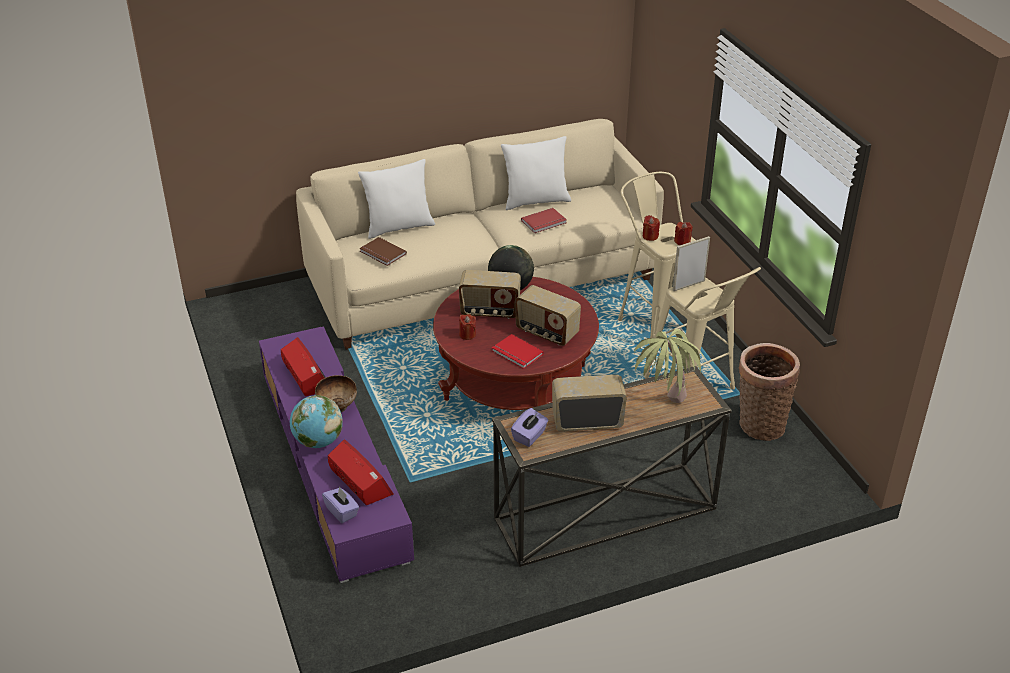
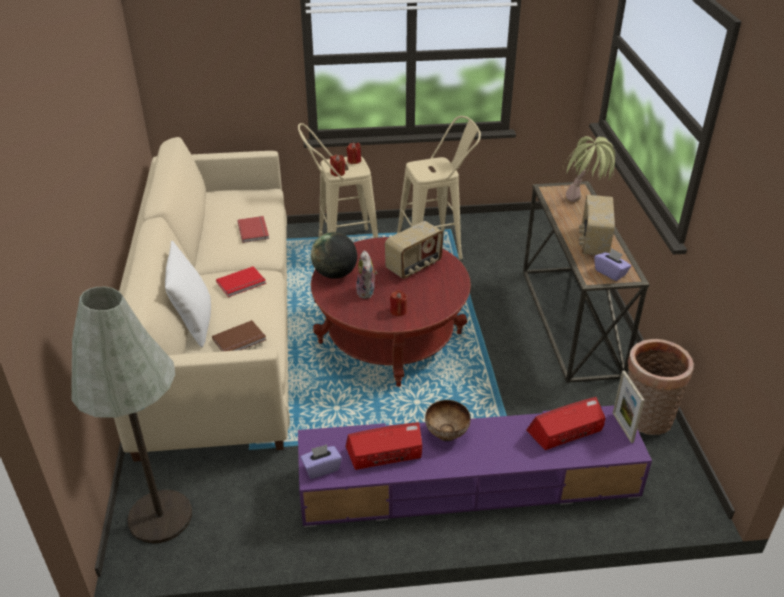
camera: 75 degrees left, 0 degrees up
(262, 308) = (160, 517): none -> grey floor lamp
(318, 441) = (498, 456): globe -> none
(342, 512) = (607, 450): purple tissue box -> purple tissue box (321, 468)
(490, 311) = (367, 292): radio -> plush toy
(516, 353) = (438, 287): red book -> red book (242, 283)
(535, 201) = (210, 230): white pillow -> none
(688, 285) = (417, 170): picture frame -> picture frame (622, 427)
(759, 424) = (486, 229): basket -> basket (645, 420)

